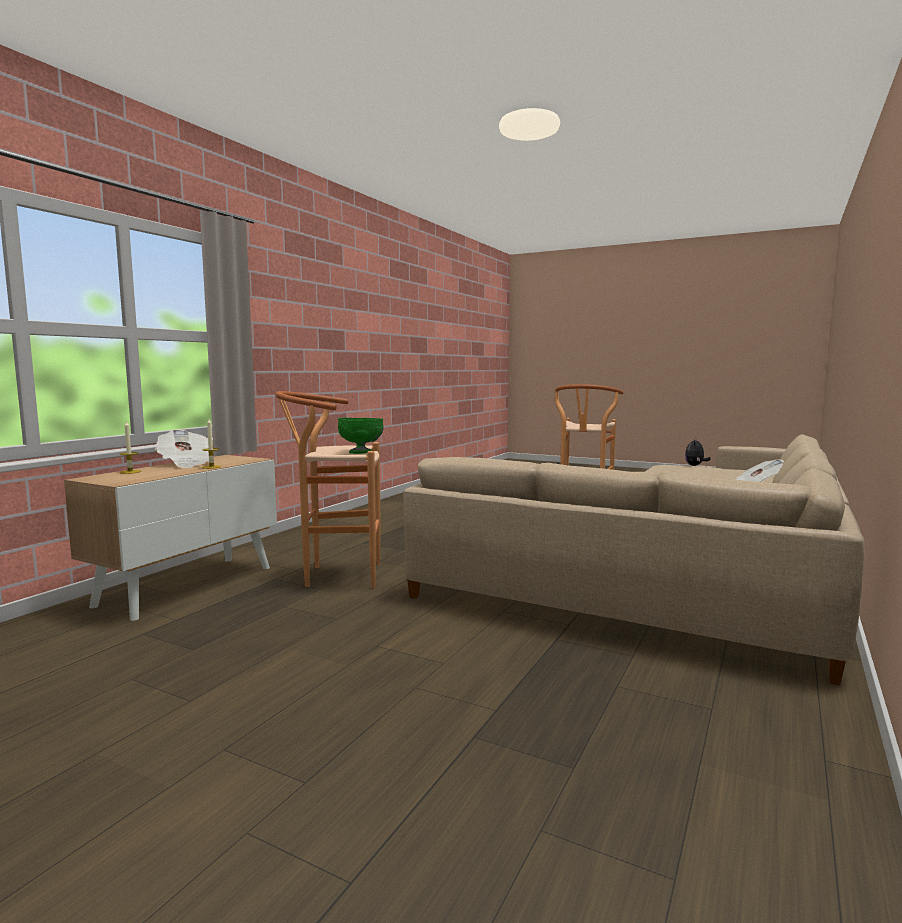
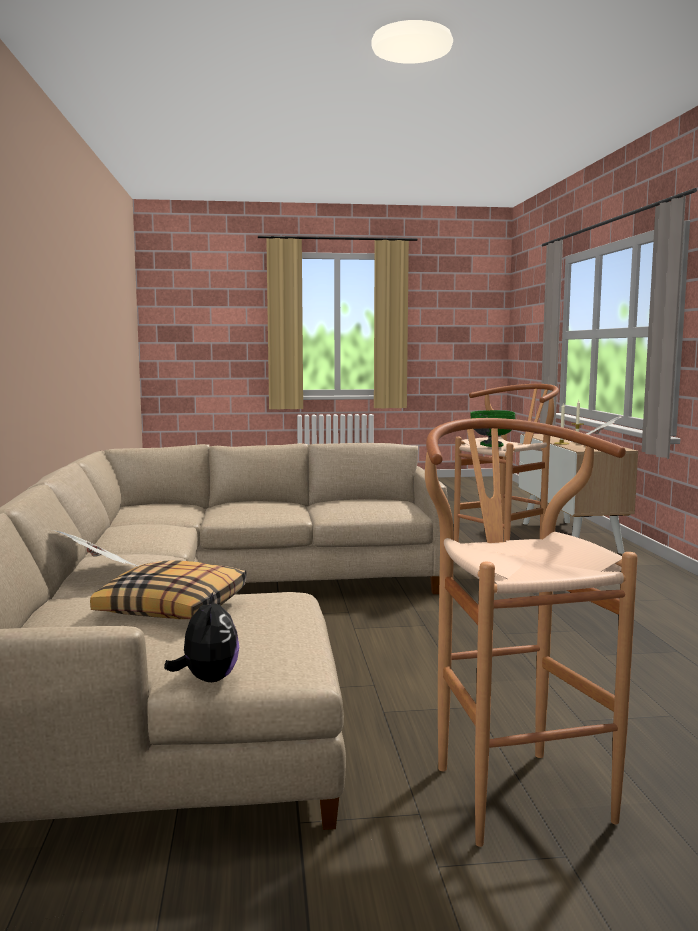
camera: 145 degrees right, 0 degrees up
(706, 473) = (174, 608): none -> pillow

